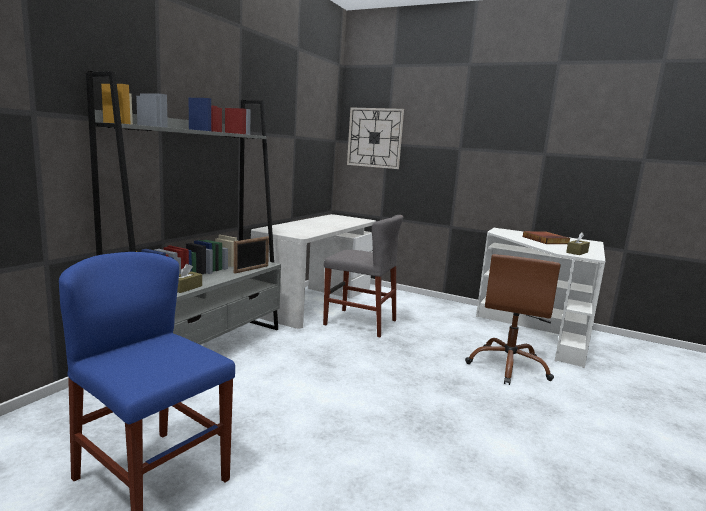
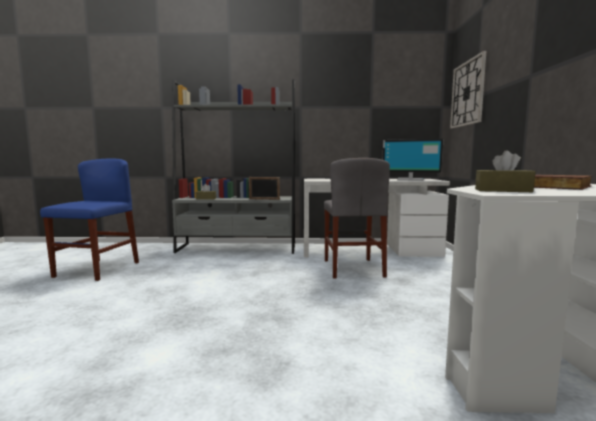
camera: 65 degrees right, 5 degrees down
(347, 221) = (410, 180): none -> monitor
(508, 366) = (362, 342): brown office chair -> none

